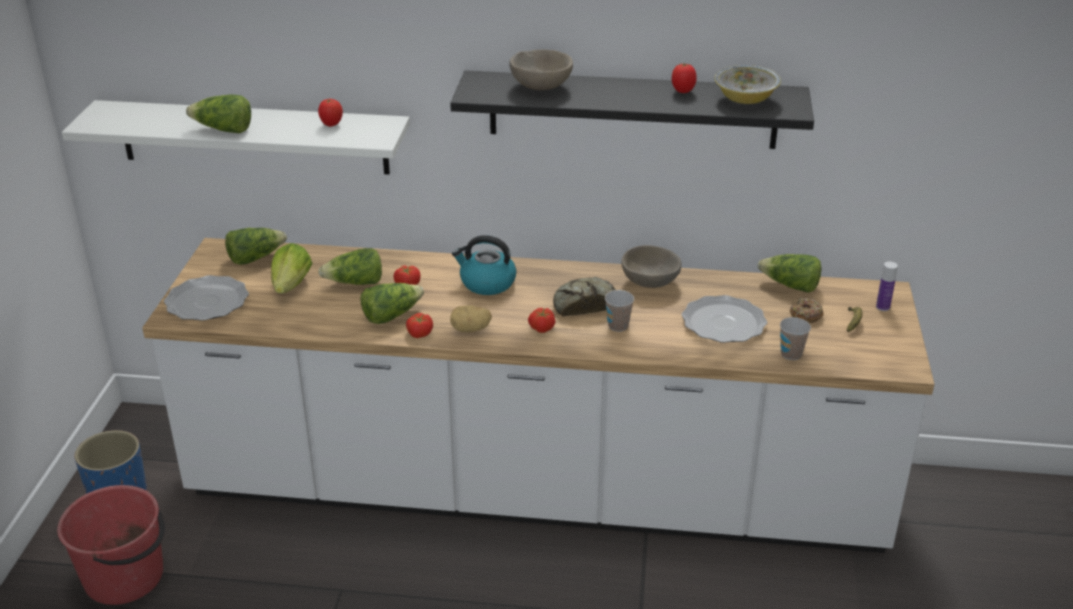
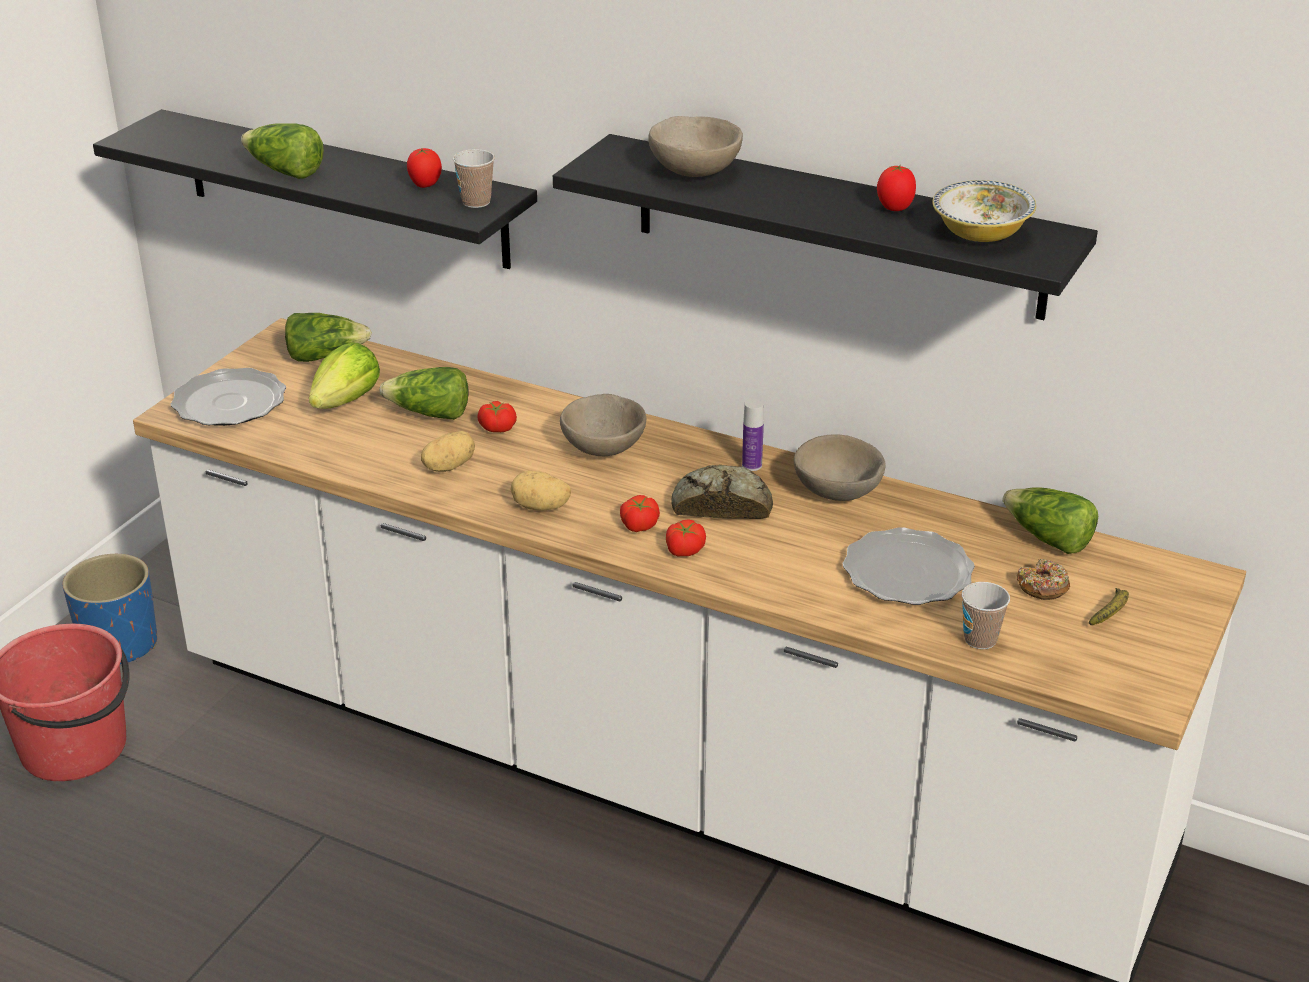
camera: 20 degrees right, 0 degrees up
(253, 137) = (344, 189): white shelf -> black shelf
(391, 315) = (448, 466): lettuce -> potato
(419, 333) = (469, 498): tomato -> tomato (684, 549)
(486, 283) = (604, 448): kettle -> beige bowl
(618, 326) = (749, 545): cup -> cup (476, 202)
(882, 307) = (1175, 600): bottle -> bottle (752, 465)

